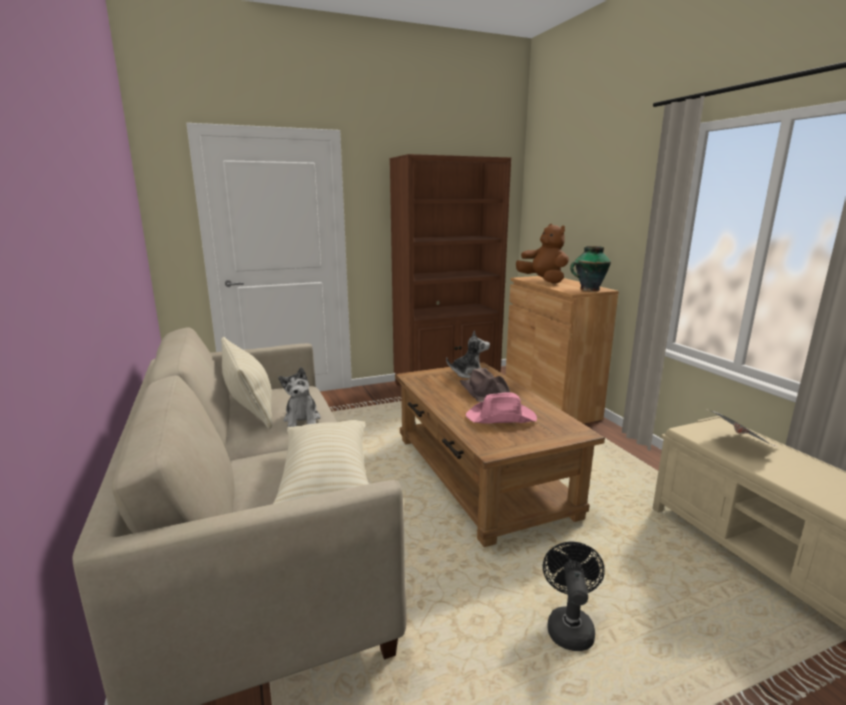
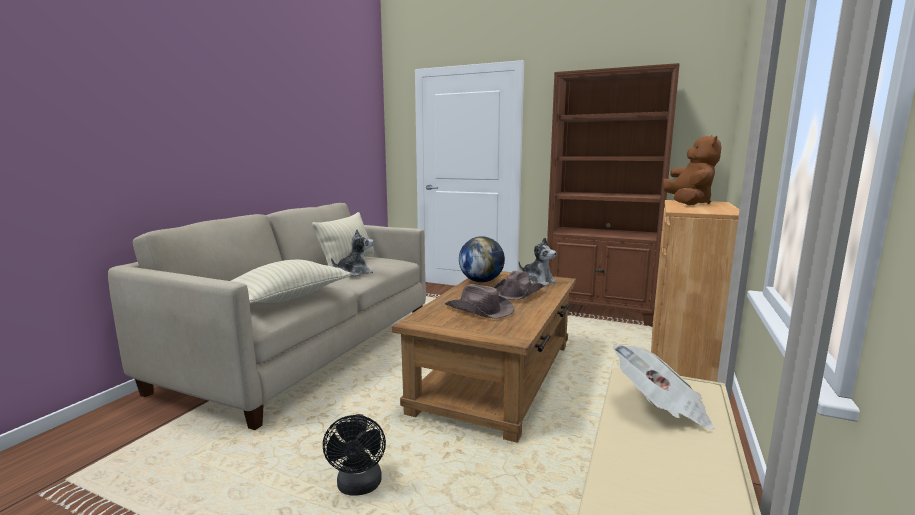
camera: 45 degrees right, 5 degrees down
(302, 420) = (355, 273): plush toy -> plush toy turned 150 degrees counterclockwise
(429, 388) = (481, 281): none -> globe
(501, 418) = (479, 310): pink hat -> brown hat
(569, 625) = (359, 487): black fan -> black fan turned 120 degrees clockwise
(588, 289) = (708, 211): vase -> none

